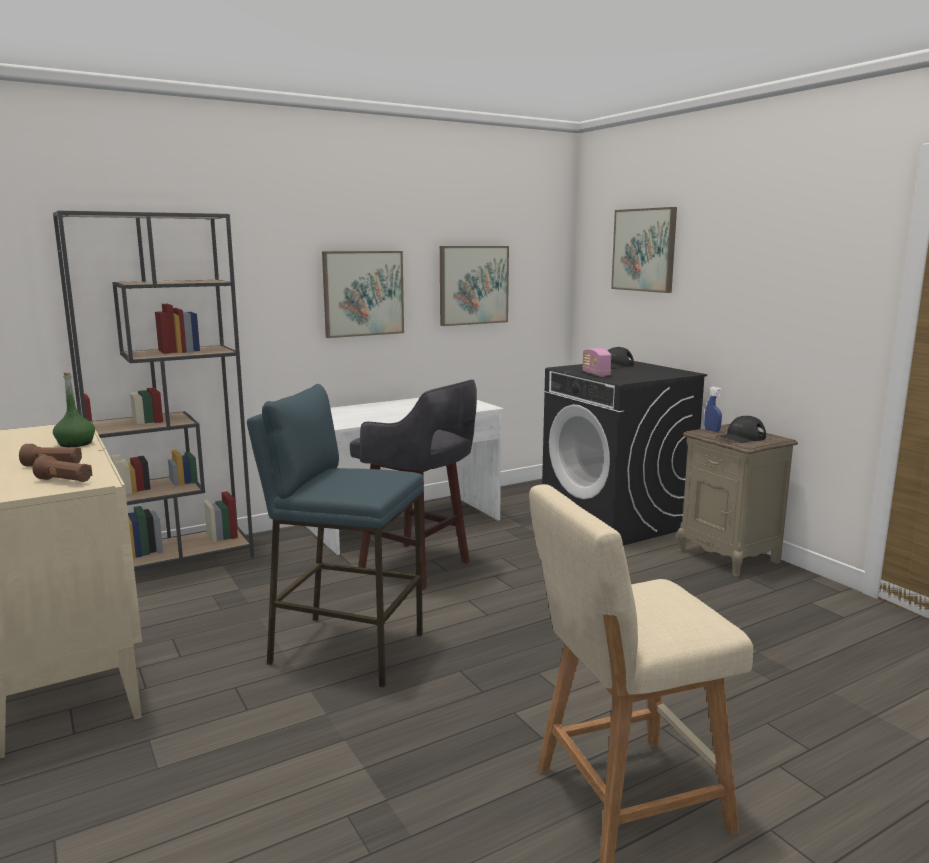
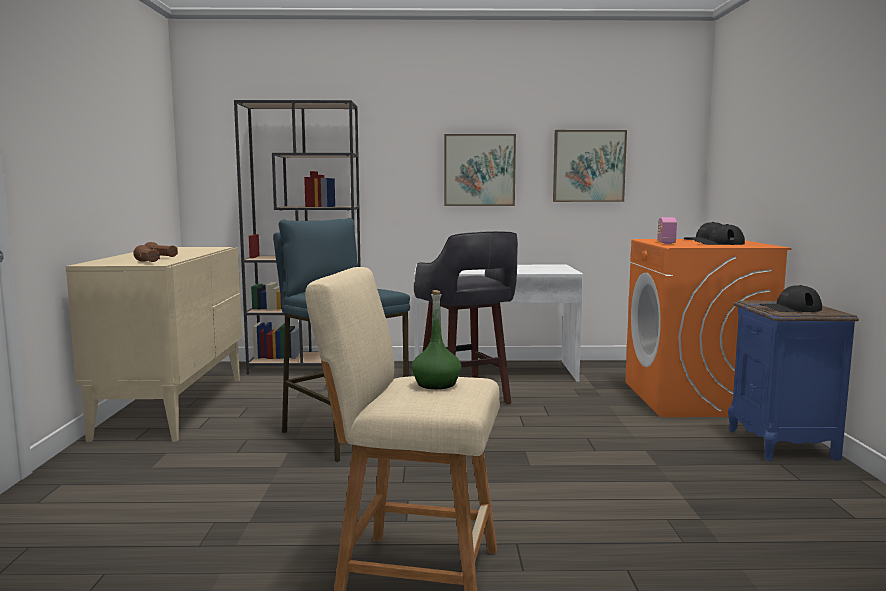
camera: 30 degrees right, 5 degrees down
(76, 444) = (199, 252): green bottle -> green bottle (436, 384)
(616, 520) = (694, 398): black washing machine -> orange washing machine
(639, 371) = (718, 243): none -> black cap
(644, 250) = (753, 124): picture -> none
(712, 430) = (769, 302): blue spray bottle -> none
(727, 557) = (780, 444): beige nightstand -> blue nightstand

